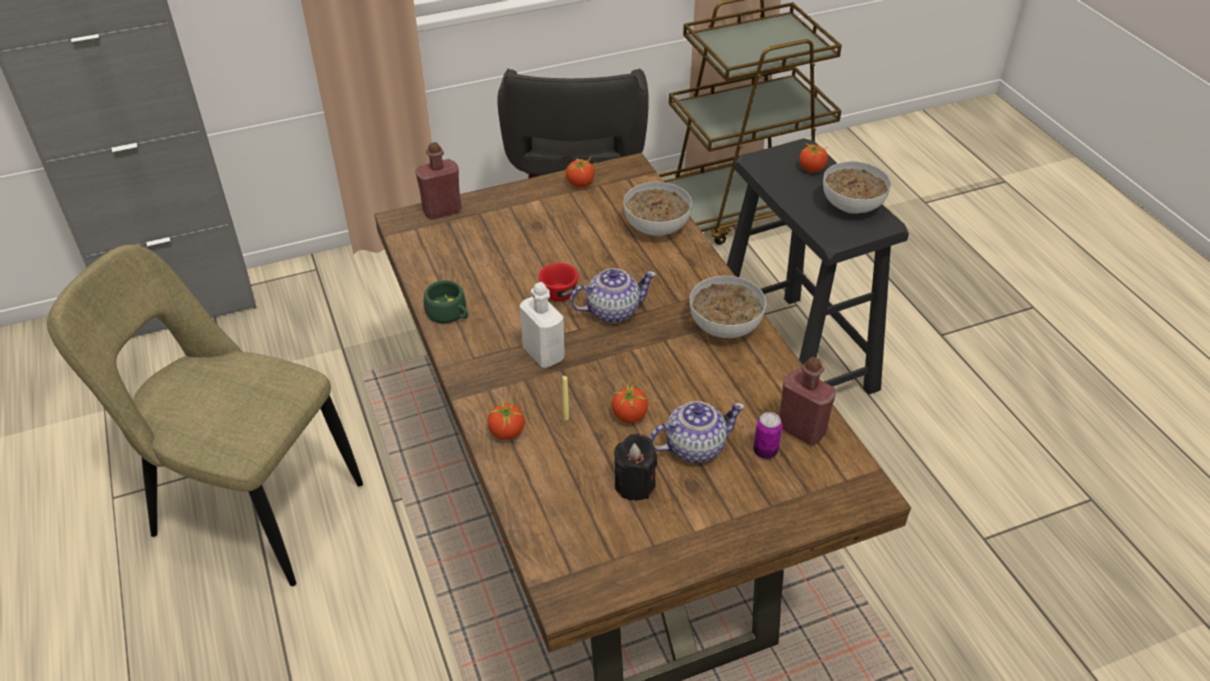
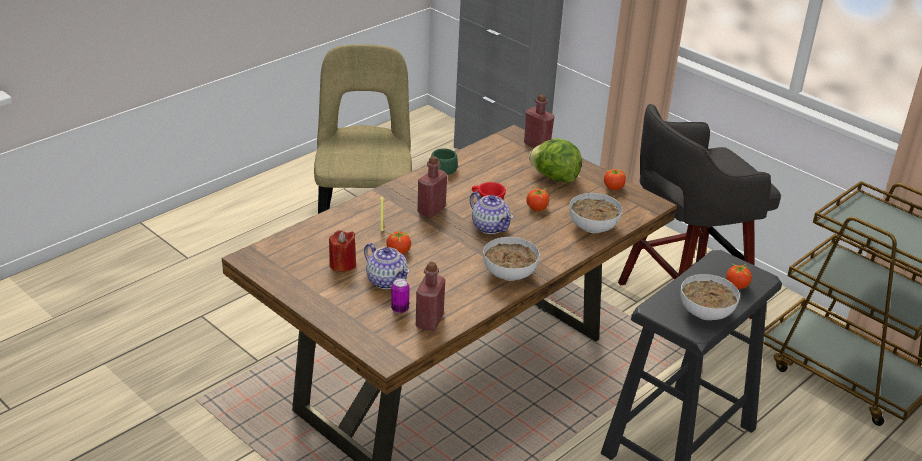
camera: 65 degrees right, 10 degrees down
(507, 432) = (357, 212): tomato -> tomato (537, 208)
(529, 221) = (554, 177): none -> lettuce
(543, 354) = (431, 210): white bottle -> red bottle
(634, 484) = (342, 264): black candle -> red candle

